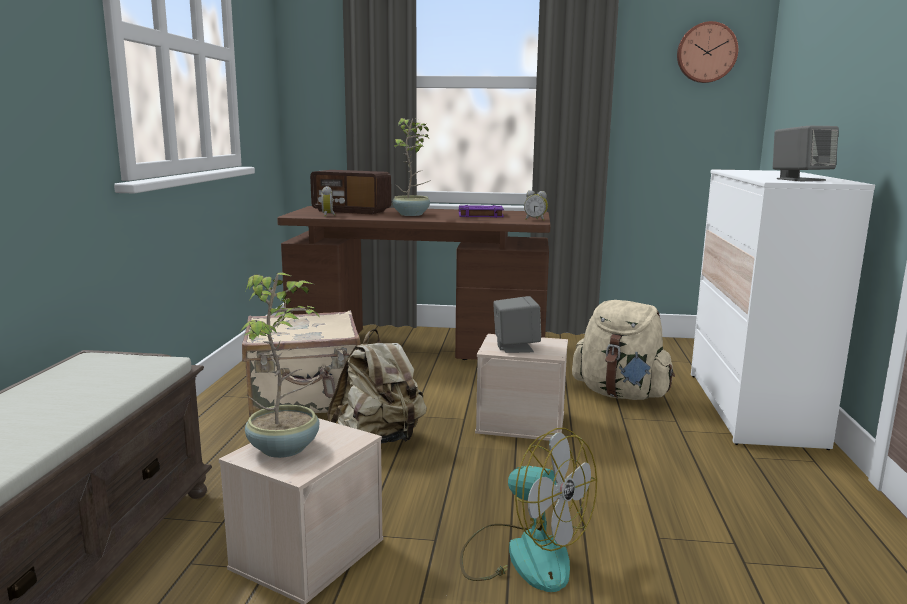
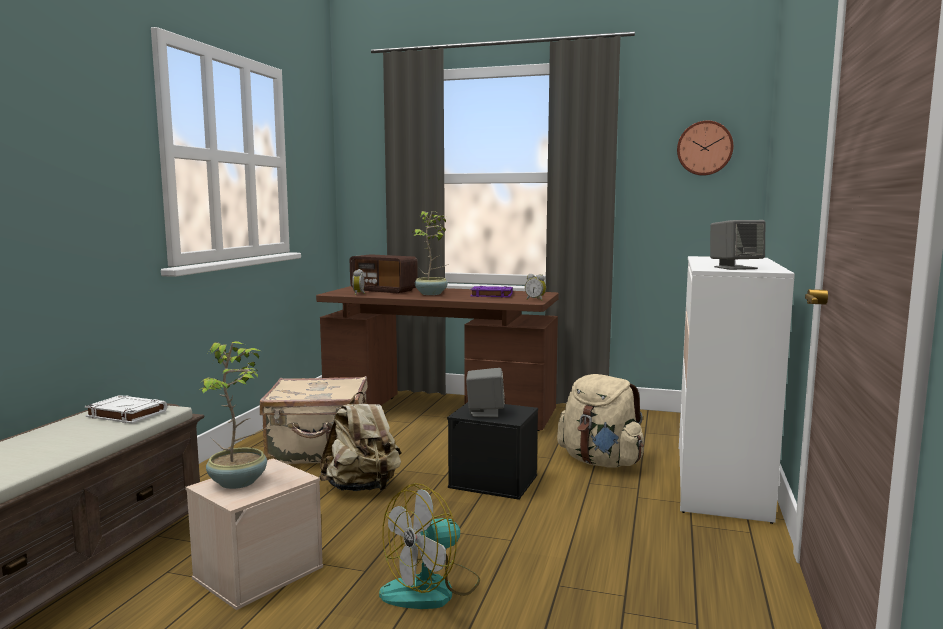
camera: 10 degrees right, 5 degrees down
(109, 370) = (126, 414): none -> white book
(522, 422) = (494, 481): beige storage box -> black storage box
(523, 555) = (432, 589): fan -> fan turned 90 degrees clockwise

